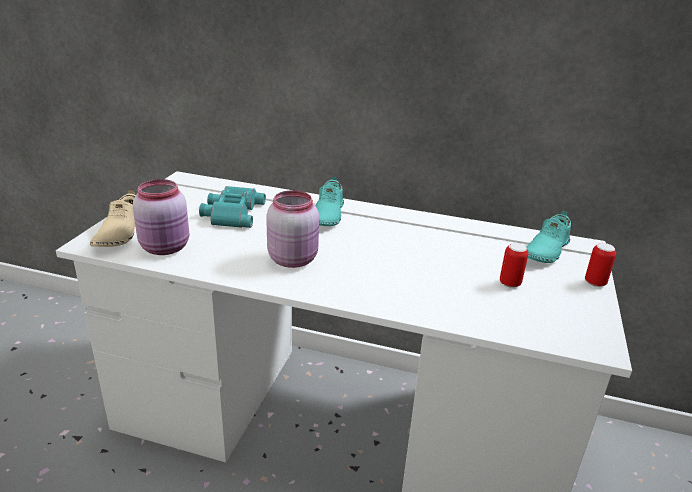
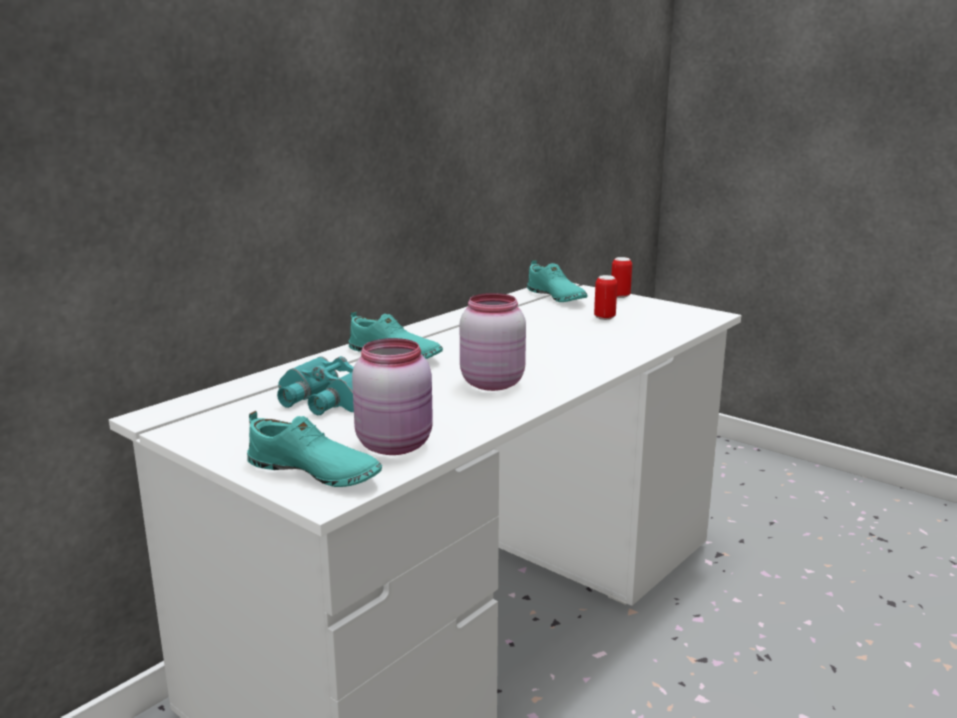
camera: 65 degrees left, 10 degrees down
(119, 233) = (313, 472): beige shoe -> turquoise shoe

